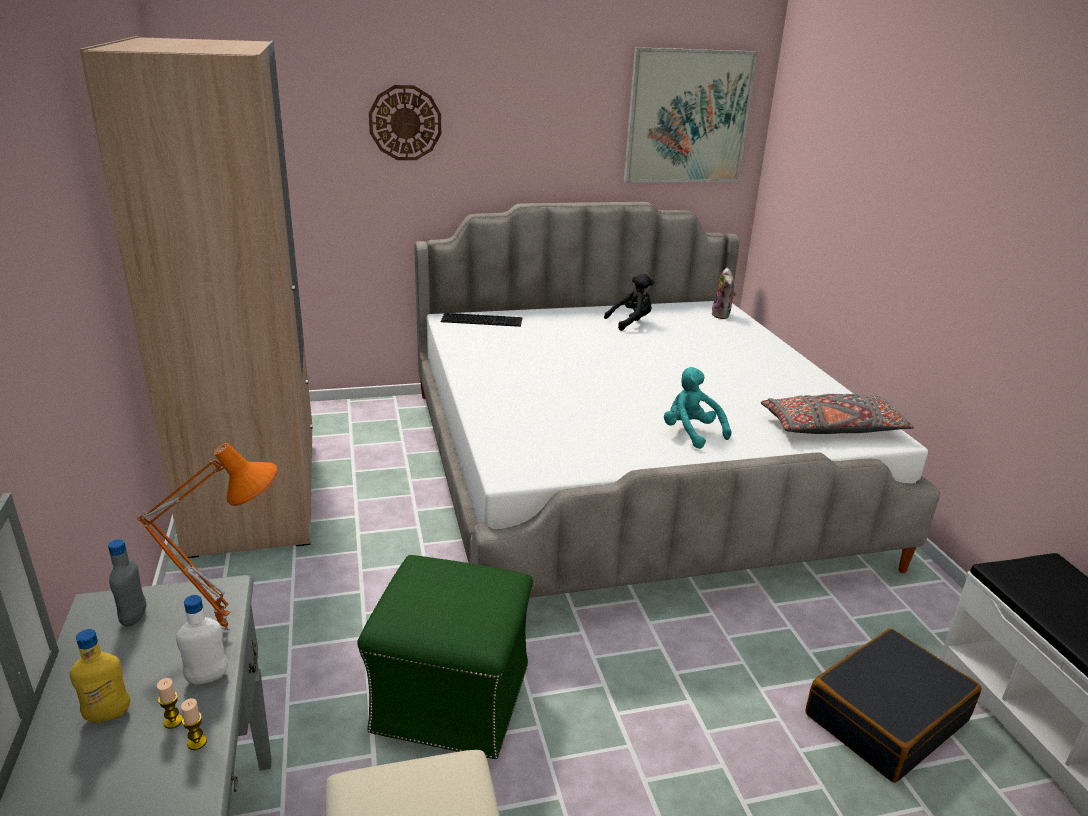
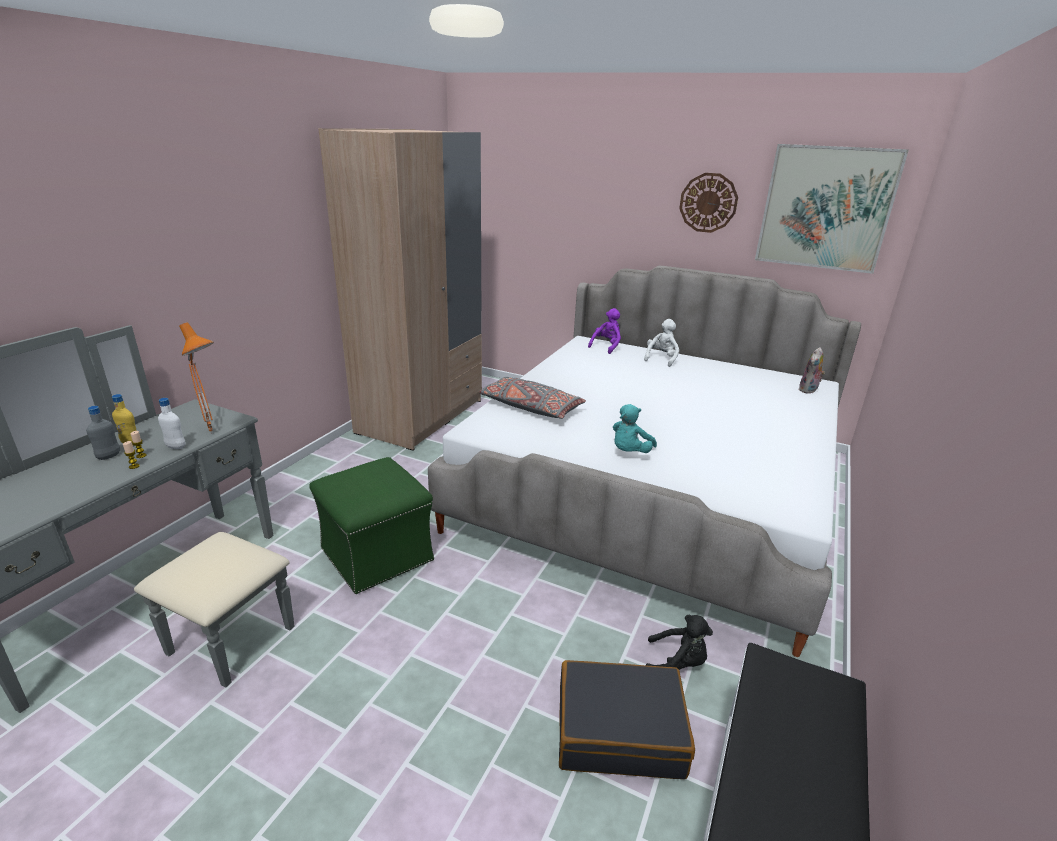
camera: 40 degrees right, 0 degrees up
(134, 617) = (194, 415): grey bottle -> grey bottle (109, 456)
(405, 123) = (587, 196): wall clock -> wall clock (708, 203)
(483, 319) = (606, 346): keyboard -> purple plush toy
(558, 319) = (661, 359): none -> white plush toy
(631, 322) = (715, 375): black plush toy -> black plush toy (677, 663)
(691, 433) = (629, 452): turquoise plush toy -> turquoise plush toy turned 150 degrees counterclockwise
(831, 428) = (758, 491): grey pillow -> grey pillow (530, 407)

